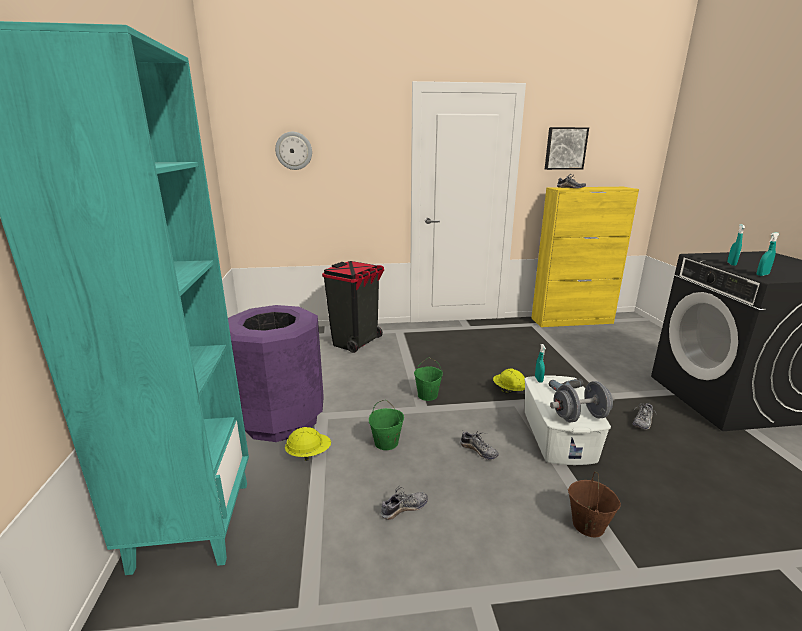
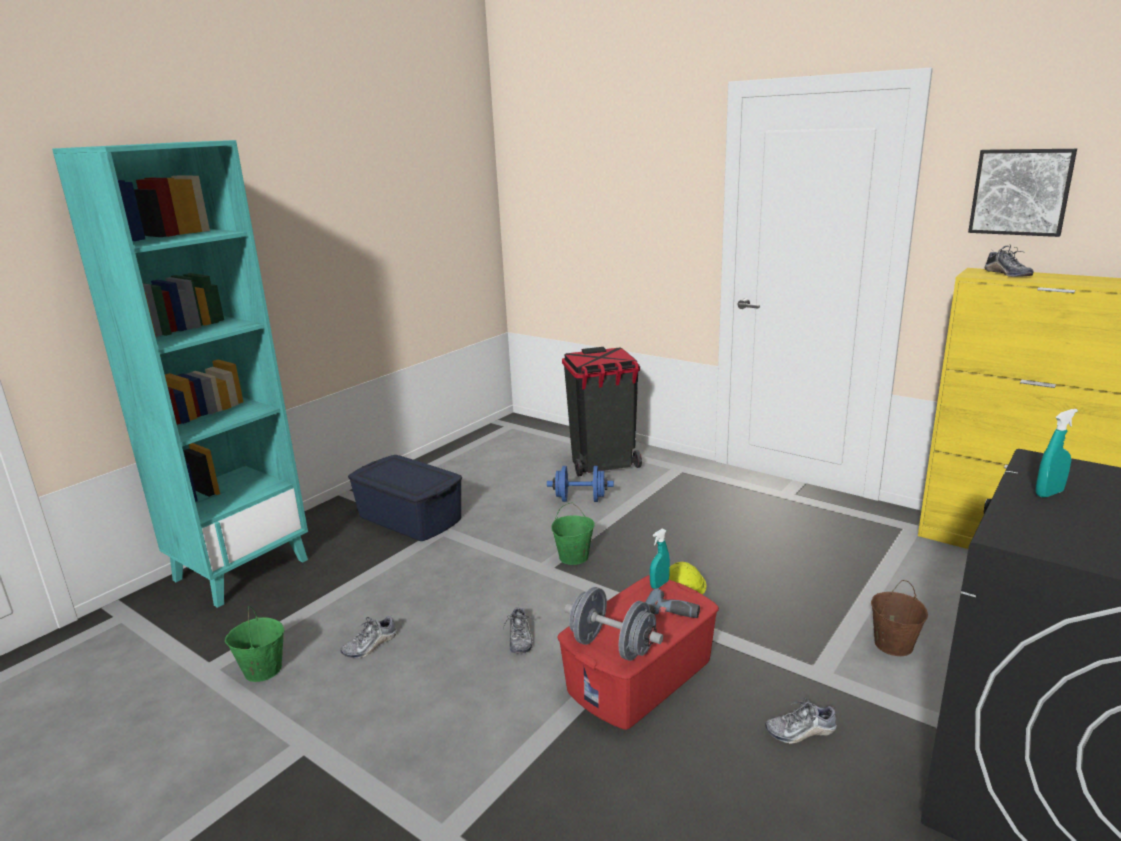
camera: 45 degrees right, 0 degrees up
(281, 419) = (409, 518): purple trash can -> blue storage box
(294, 151) = (574, 187): wall clock -> none
(309, 454) = (380, 559): yellow hard hat -> none
(376, 364) = (580, 499): none -> blue dumbbell
(386, 443) = (452, 583): green bucket -> green bucket (262, 670)
(404, 508) = (370, 645): shoe -> shoe turned 120 degrees clockwise
(558, 435) = (641, 676): white storage box -> red storage box
(587, 525) = (489, 769): brown bucket -> brown bucket (893, 644)
(762, 275) = (1027, 528): turquoise spray bottle -> none

